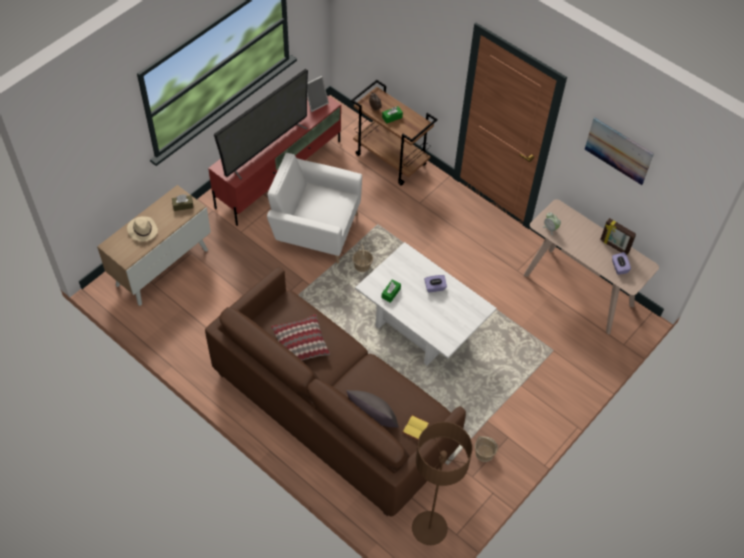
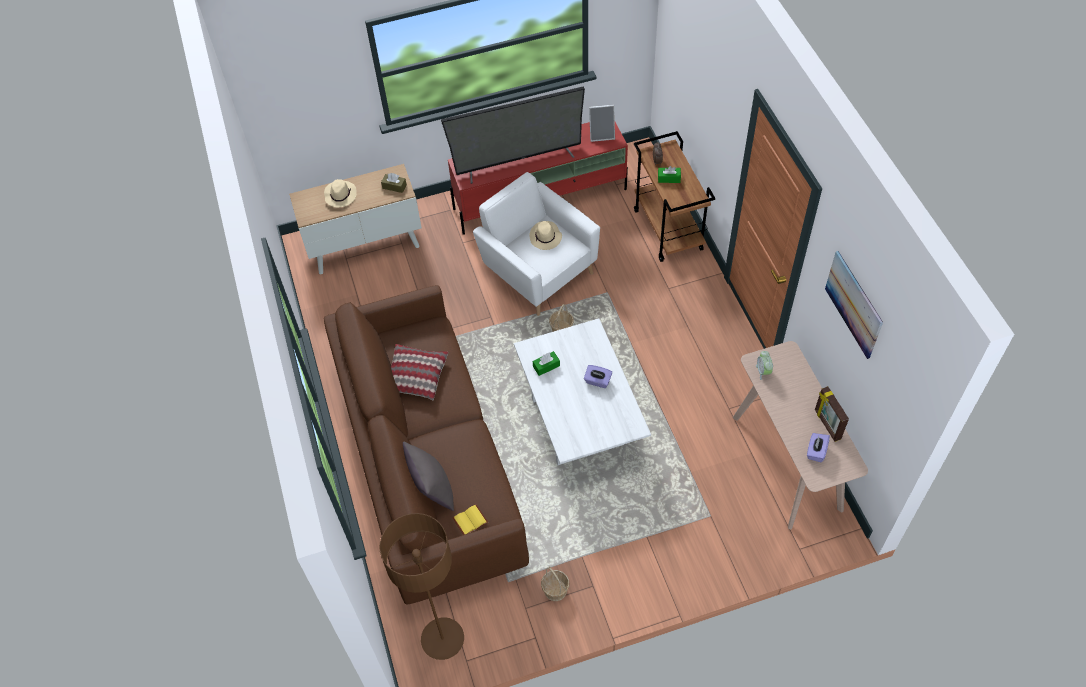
camera: 35 degrees right, 0 degrees up
(320, 199) = (545, 237): none -> beige hat

